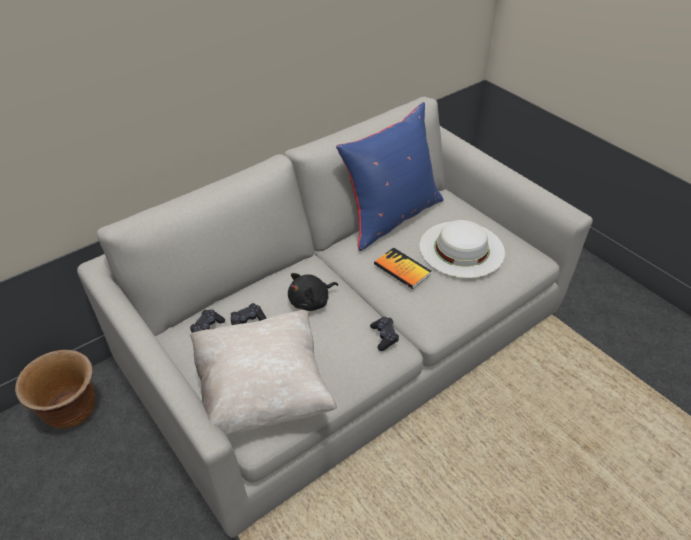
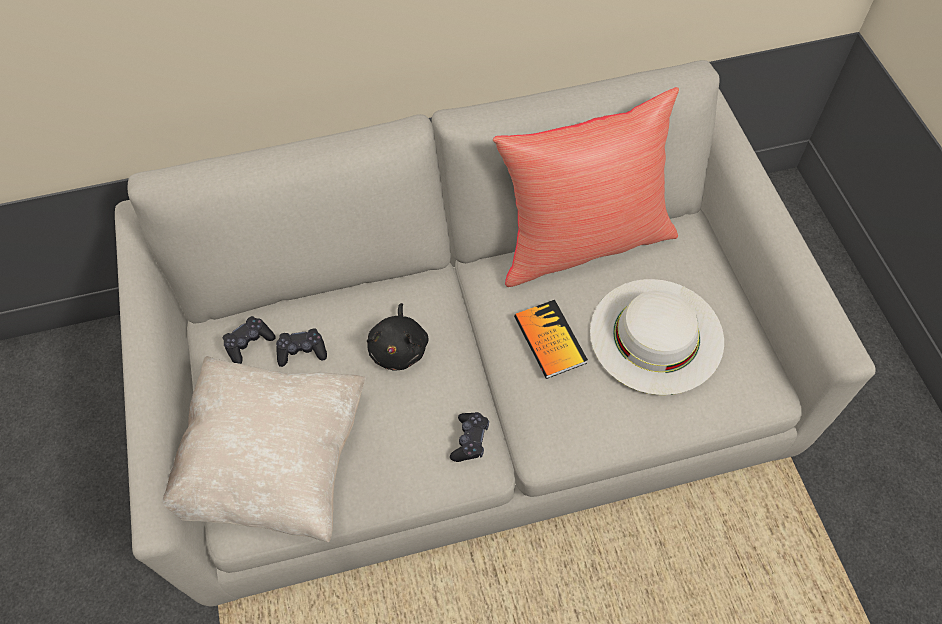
camera: 25 degrees right, 15 degrees up
(72, 412) = (107, 362): brown planter -> none
(311, 301) = (399, 348): black plush toy -> black plush toy turned 75 degrees counterclockwise
(391, 217) = (583, 241): blue pillow -> red pillow

